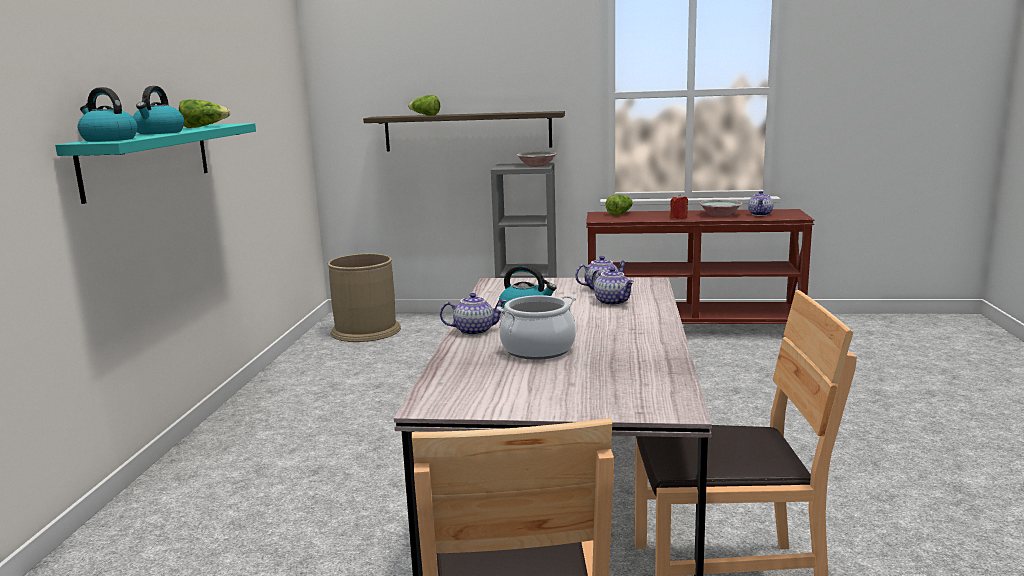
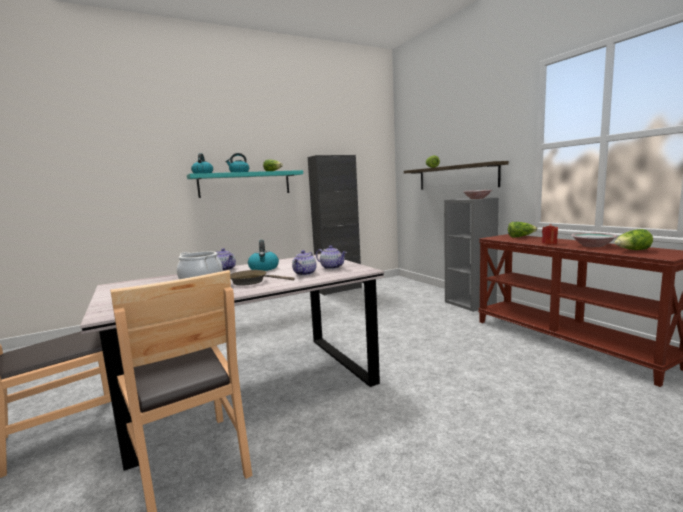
camera: 55 degrees right, 5 degrees down
(296, 360) = (339, 289): none -> black cabinet
(366, 330) = (390, 286): brown trash can -> none
(608, 327) = (252, 281): none -> brown frying pan
(760, 214) = (632, 250): teapot -> lettuce

